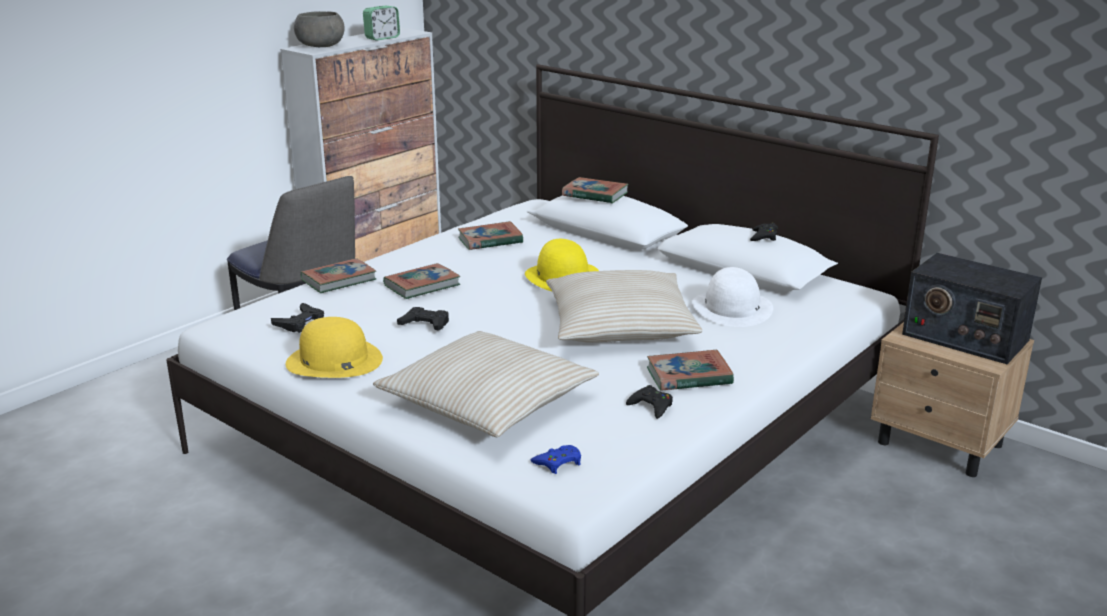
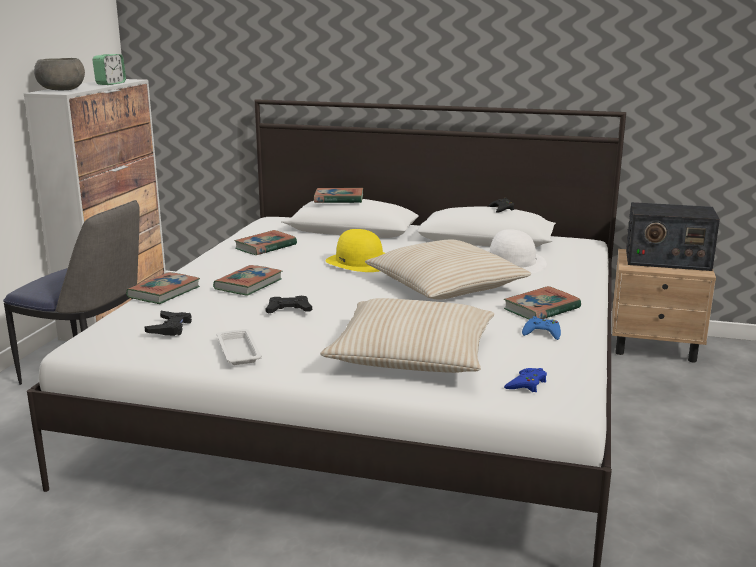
camera: 25 degrees left, 5 degrees down
(333, 361) = (238, 351): yellow hat -> white tray
(651, 406) = (542, 333): black game controller -> blue game controller

